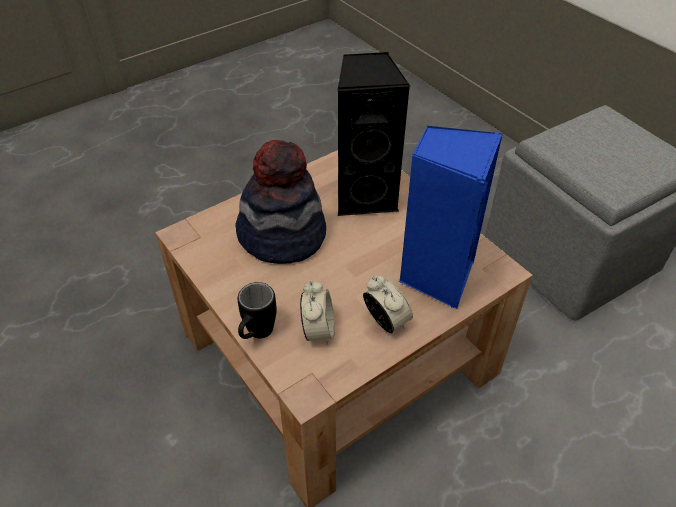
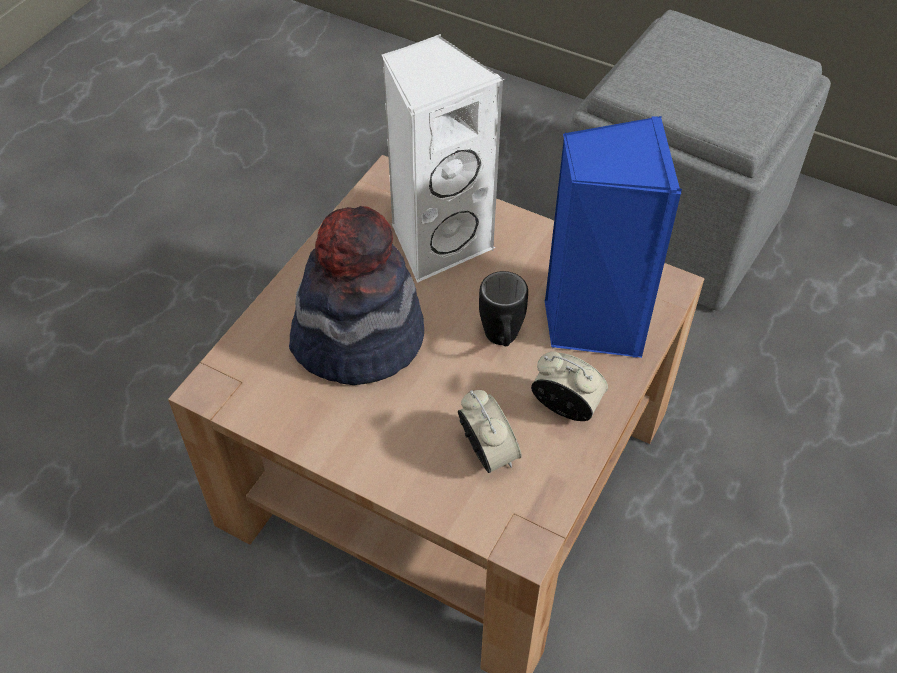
camera: 25 degrees left, 5 degrees up
(256, 335) = (411, 492): black mug -> black mug (502, 341)
(365, 196) = (437, 241): black speaker -> white speaker

